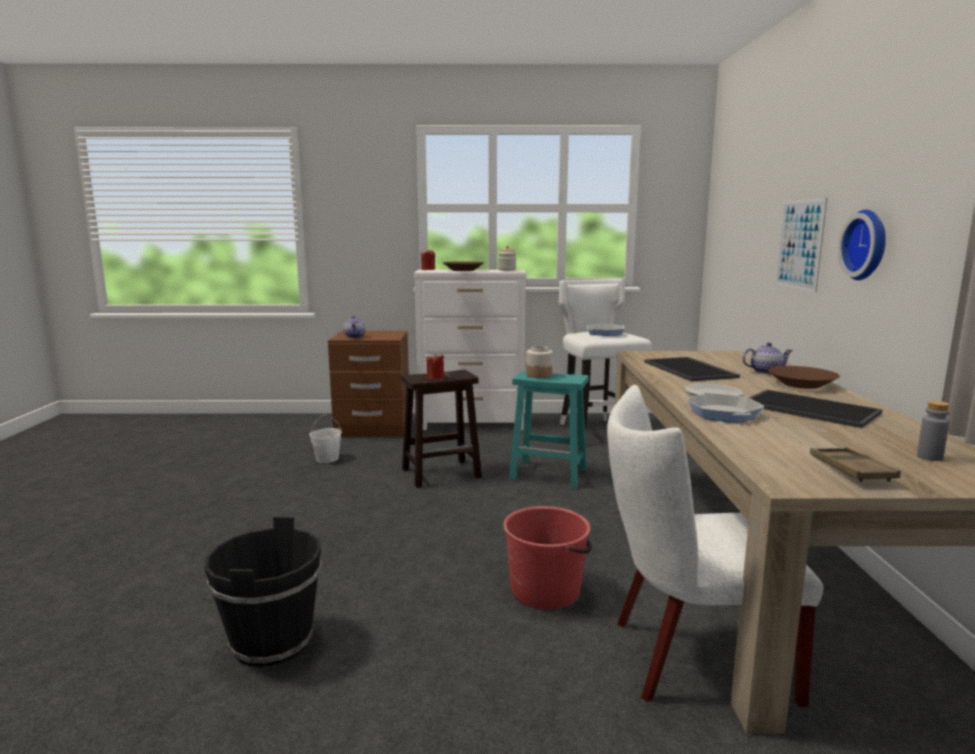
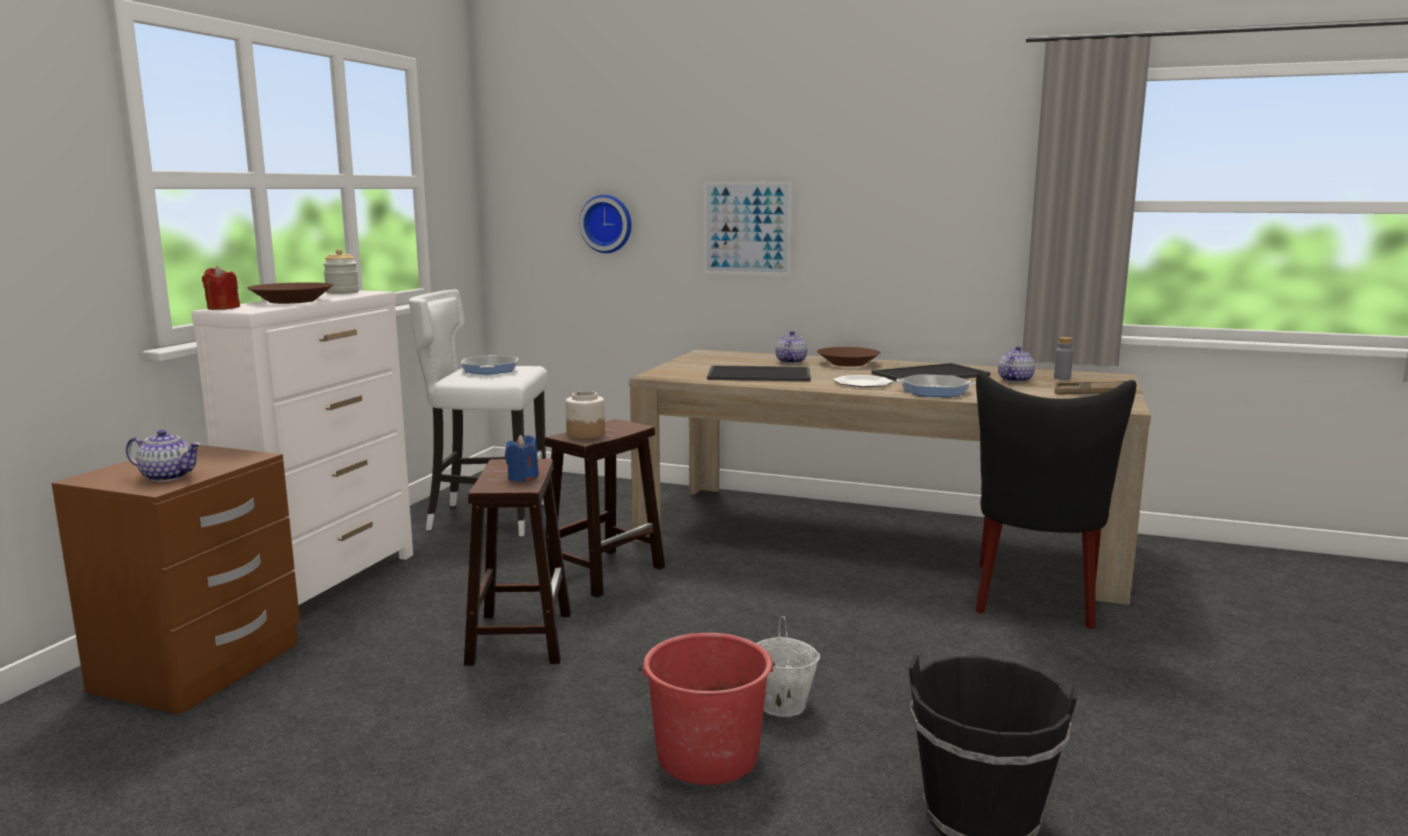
camera: 70 degrees left, 0 degrees up
(327, 458) = (314, 732): white bucket -> white bucket (781, 705)
(435, 378) = (523, 477): red candle -> blue candle
(546, 590) = (907, 631): red bucket -> red bucket (707, 755)
(550, 474) = (605, 572): turquoise stool -> brown stool
(690, 658) = (1036, 599): white chair -> black chair
(858, 437) = (1014, 380): none -> teapot
(868, 245) = (870, 227): wall clock -> wall clock (607, 223)

